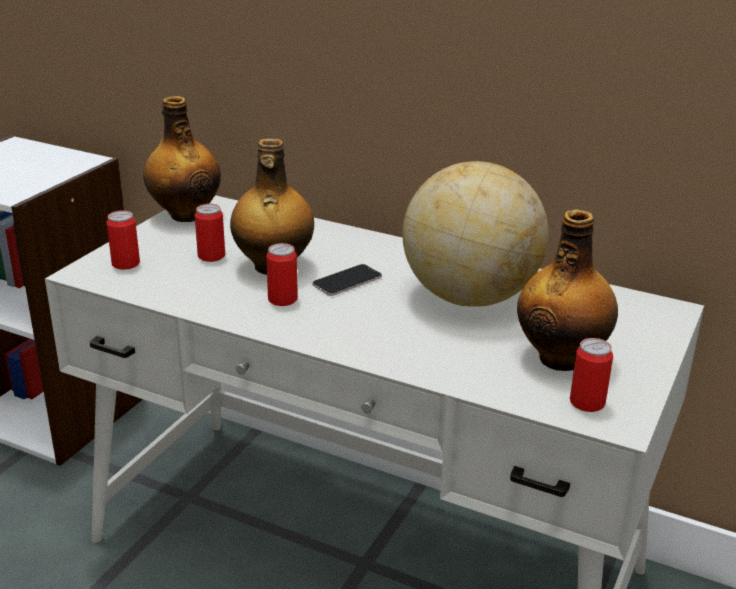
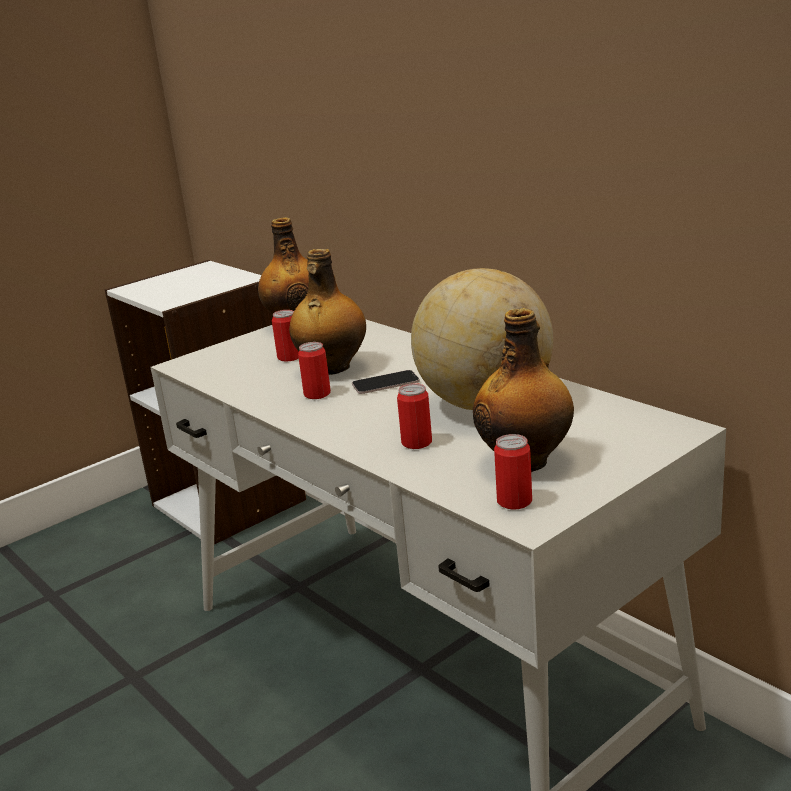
camera: 25 degrees right, 5 degrees down
(126, 264) = (218, 359): can -> can (417, 442)

